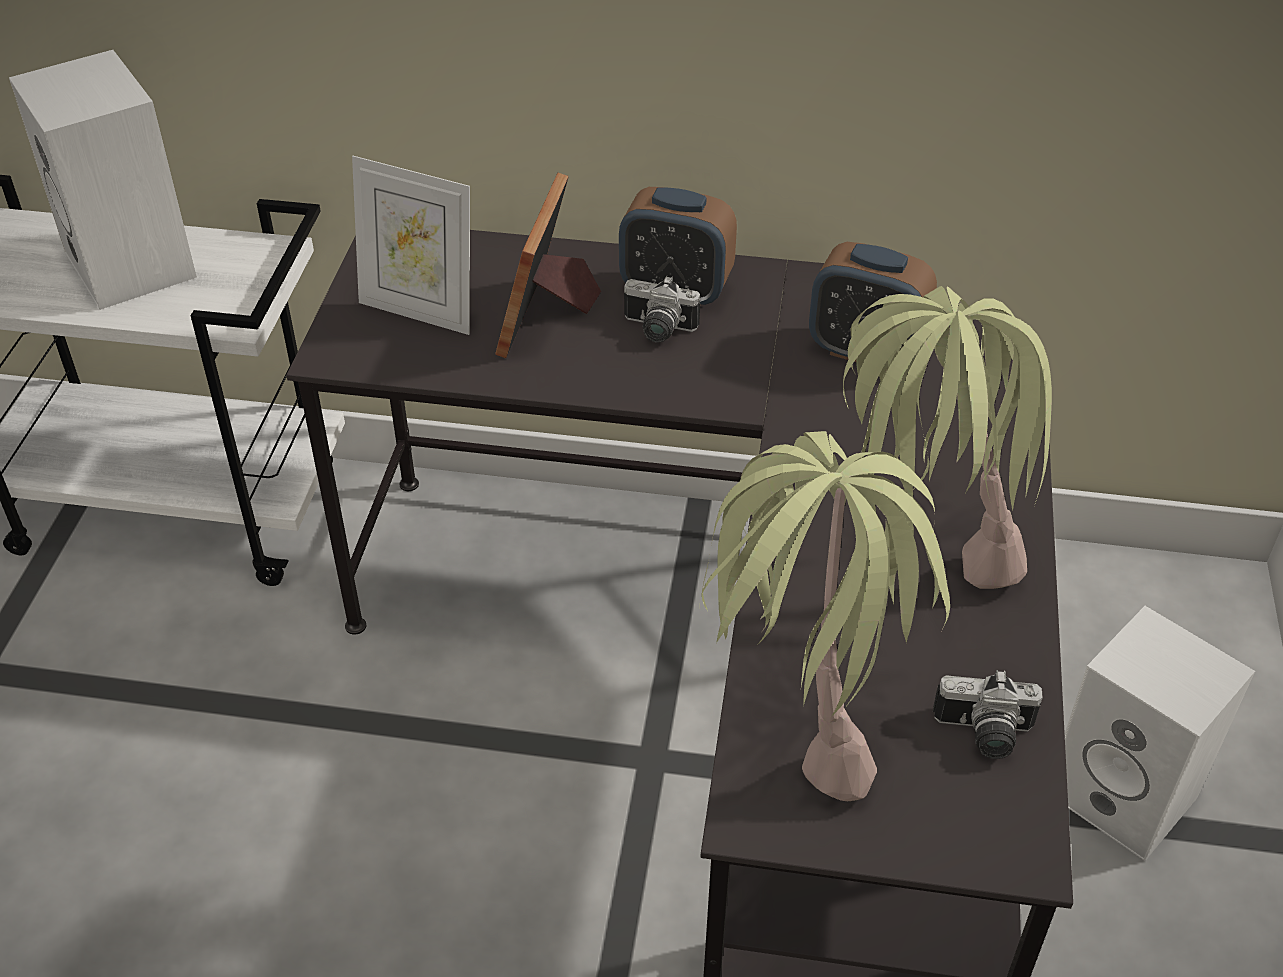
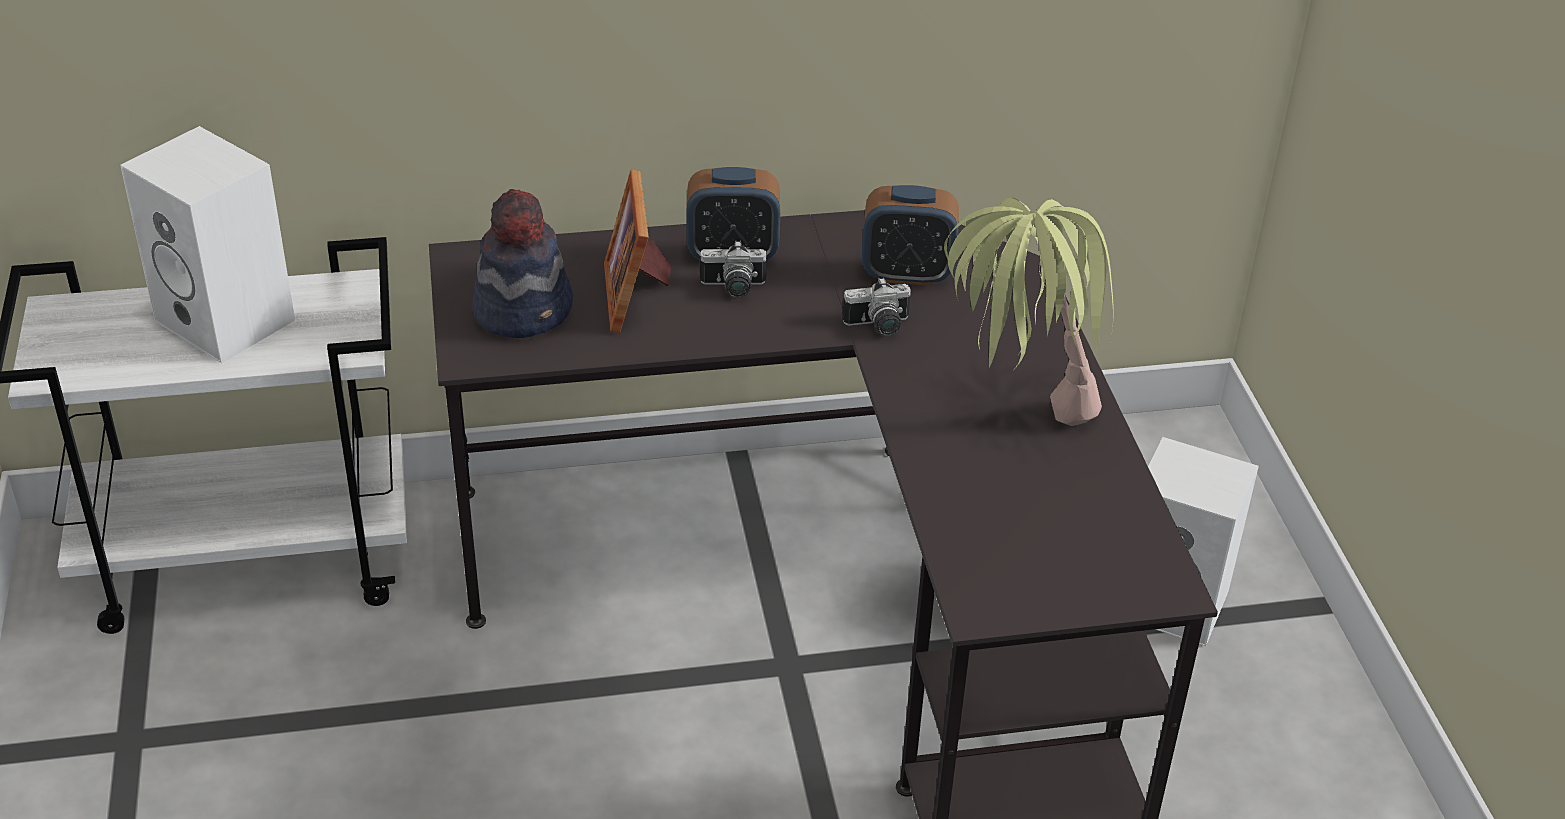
camera: 20 degrees left, 5 degrees down
(420, 311) = (524, 309): picture frame -> hat
(802, 718) = (983, 540): potted plant -> none
(983, 735) = (1114, 522): camera -> camera (878, 326)

